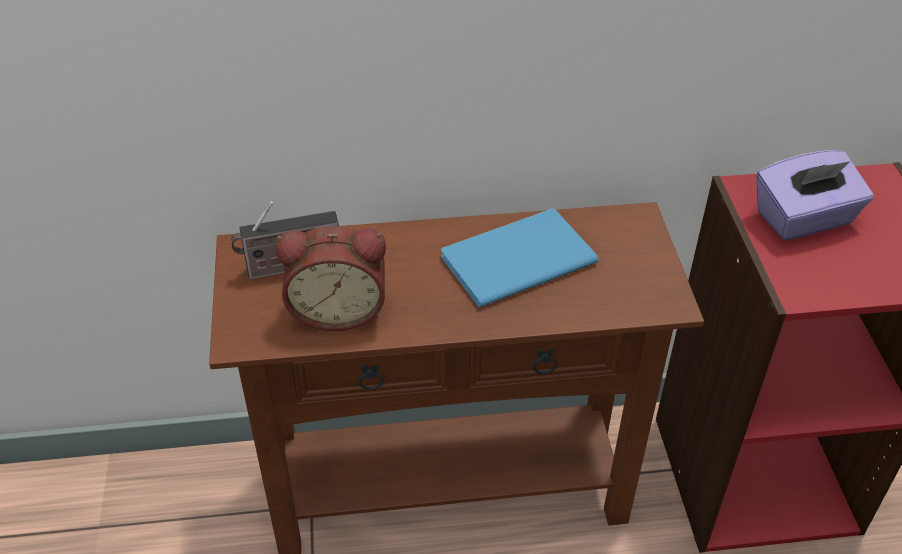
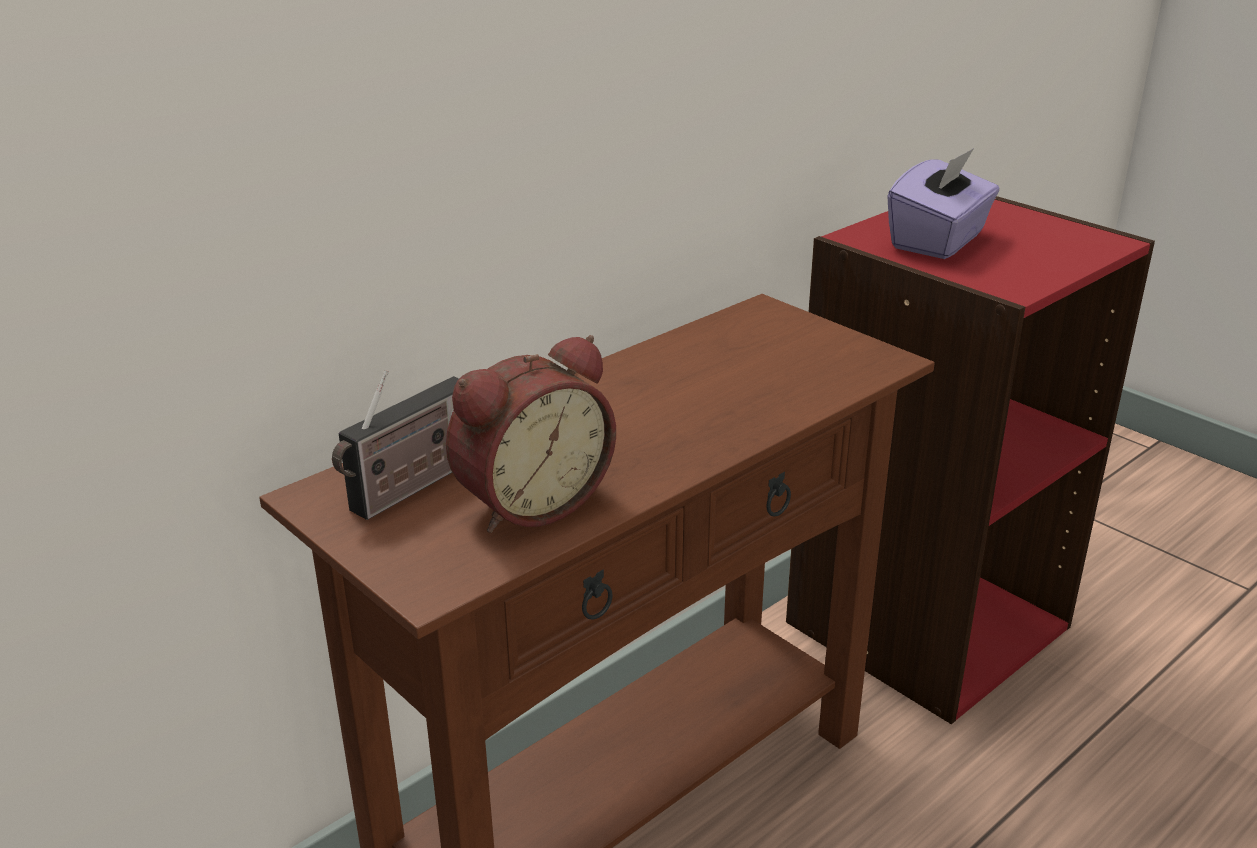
camera: 35 degrees left, 15 degrees down
(513, 259) = (679, 383): blue book -> none

